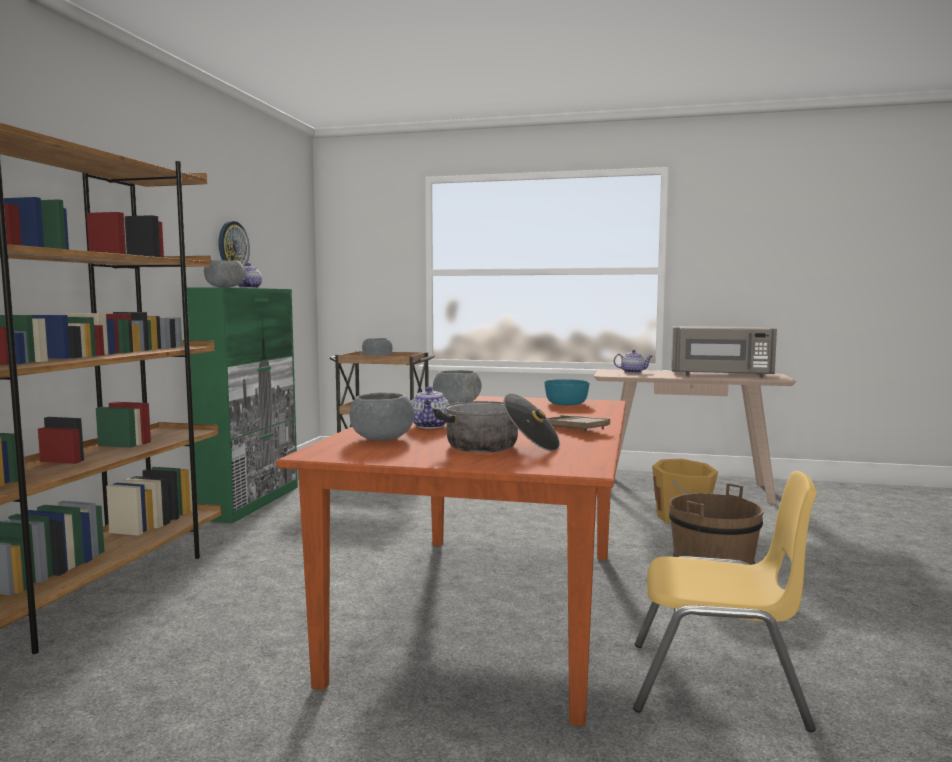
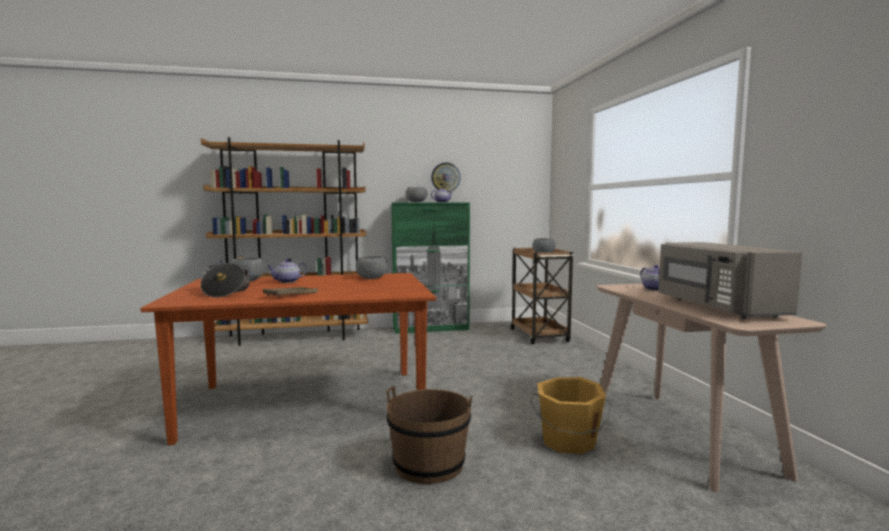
camera: 65 degrees right, 0 degrees up
(565, 403) = (398, 289): turquoise bowl -> none
(716, 686) = (211, 479): yellow chair -> none

